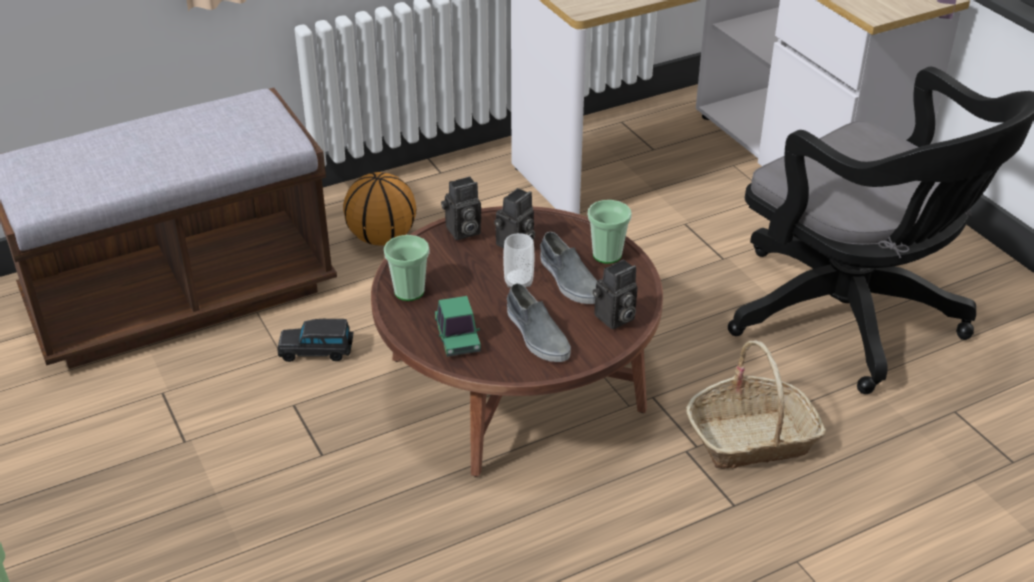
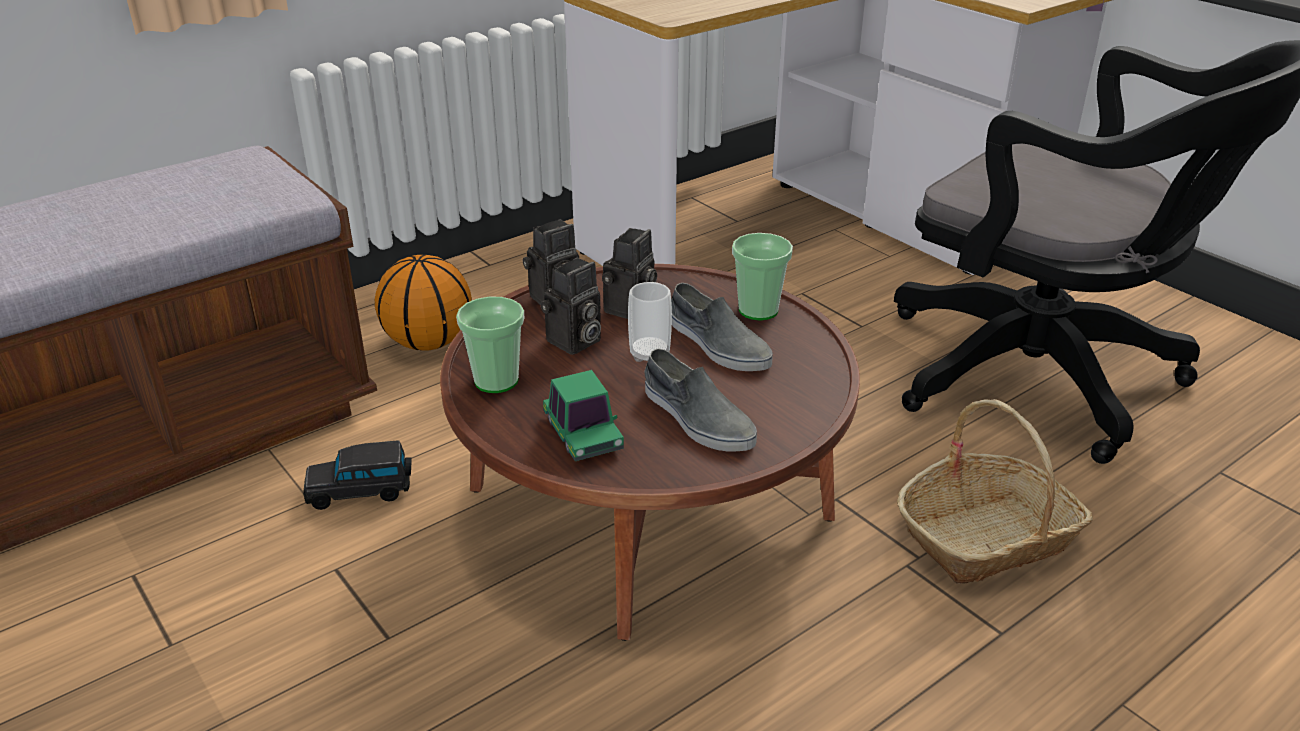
camera: 10 degrees left, 5 degrees down
(614, 319) = (800, 386): camera -> camera (574, 343)

